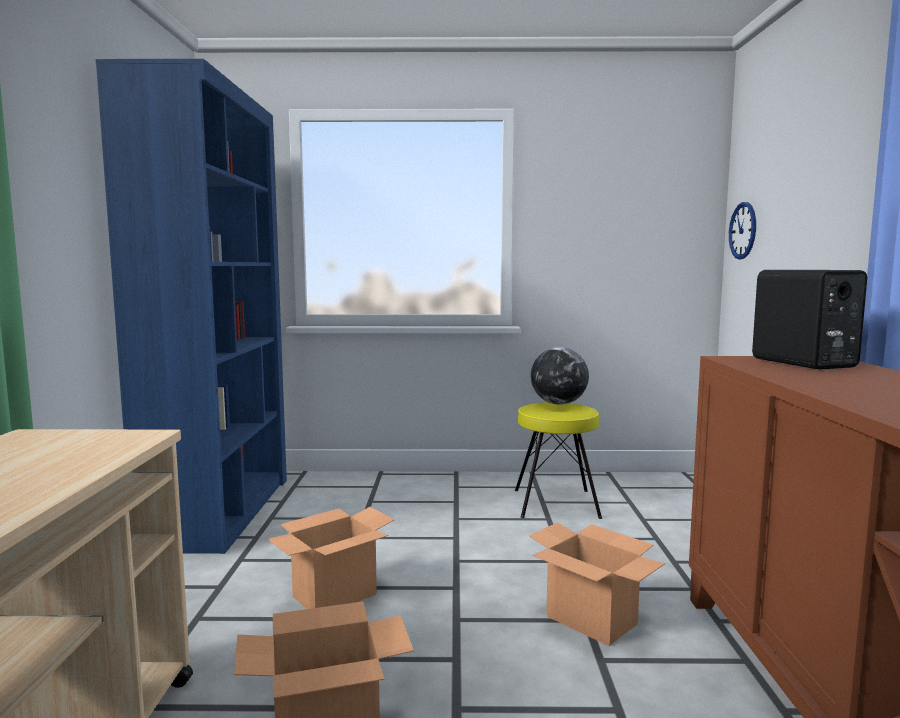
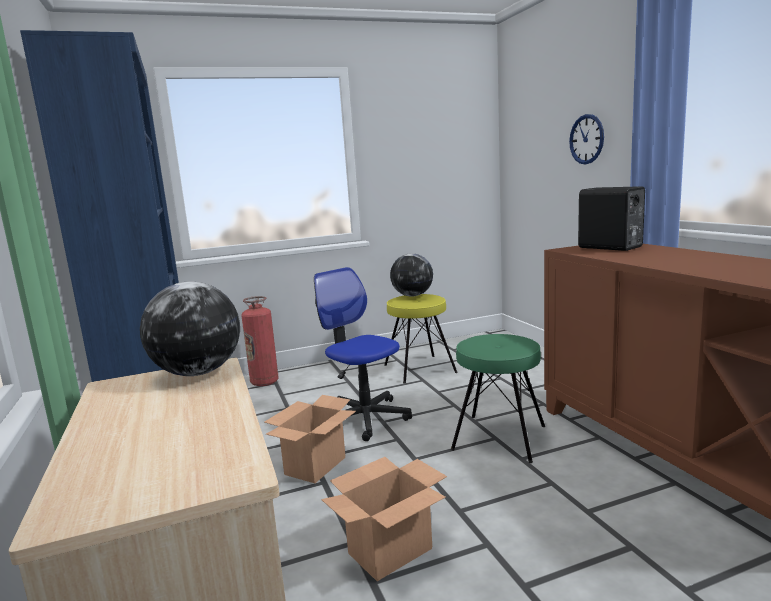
camera: 20 degrees left, 5 degrees up
(116, 438) = (198, 372): none -> globe
(364, 483) = (264, 382): none -> fire extinguisher
(438, 551) = (364, 418): none -> office chair
(592, 620) = (500, 437): cardboard box -> green stool
(743, 230) = (516, 157): wall clock -> wall clock (586, 139)

